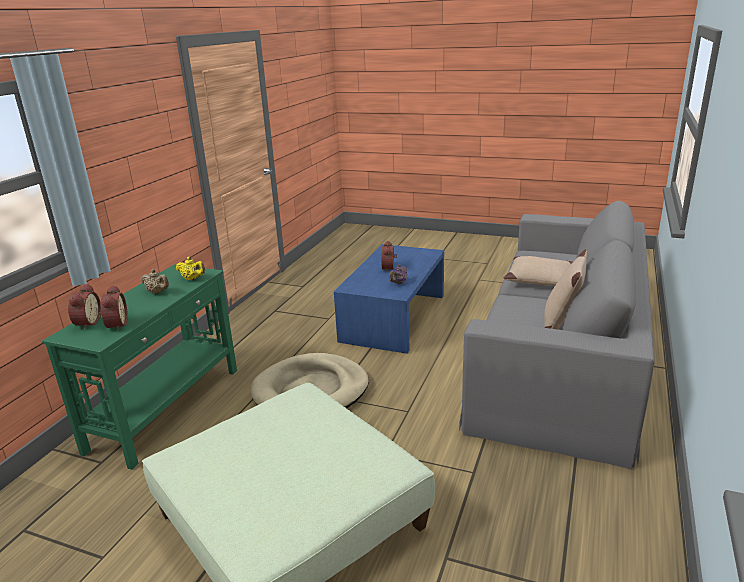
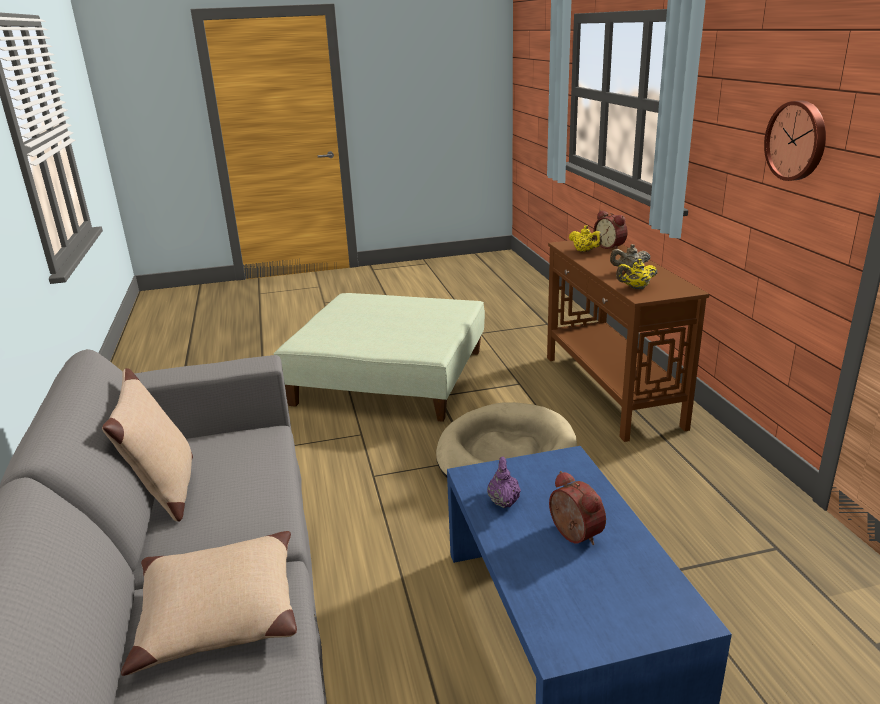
camera: 145 degrees right, 0 degrees up
(115, 325) = (585, 251): alarm clock -> yellow teapot
(150, 149) = (797, 140): none -> wall clock
(167, 408) = (610, 391): green console table -> brown console table

